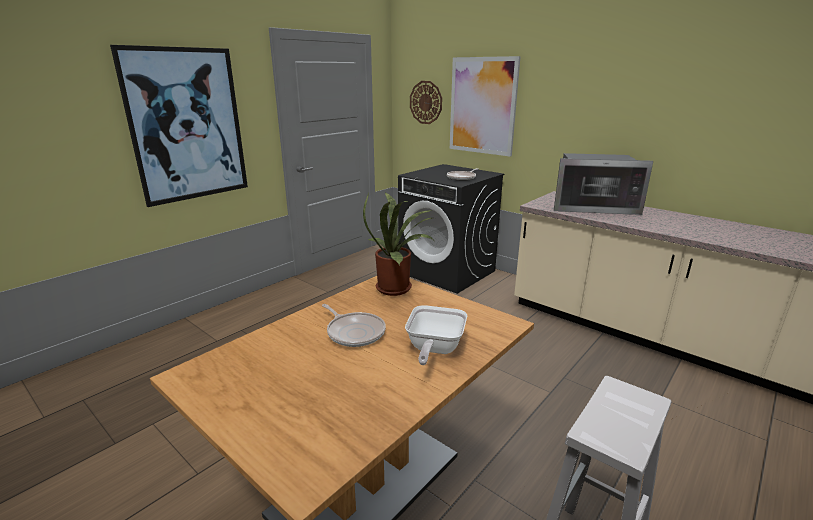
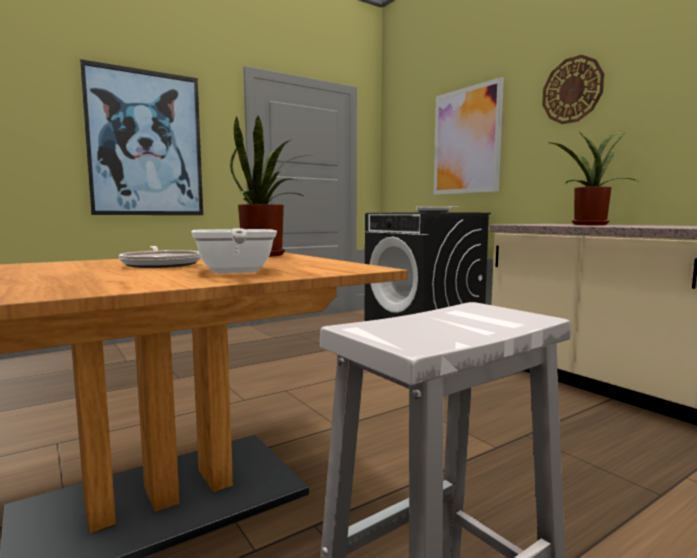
camera: 15 degrees right, 15 degrees down
(426, 102) = (411, 150): wall clock -> wall clock (572, 90)
(434, 349) = (234, 272): frying pan -> frying pan turned 45 degrees counterclockwise
(593, 207) = (588, 224): microwave -> potted plant

